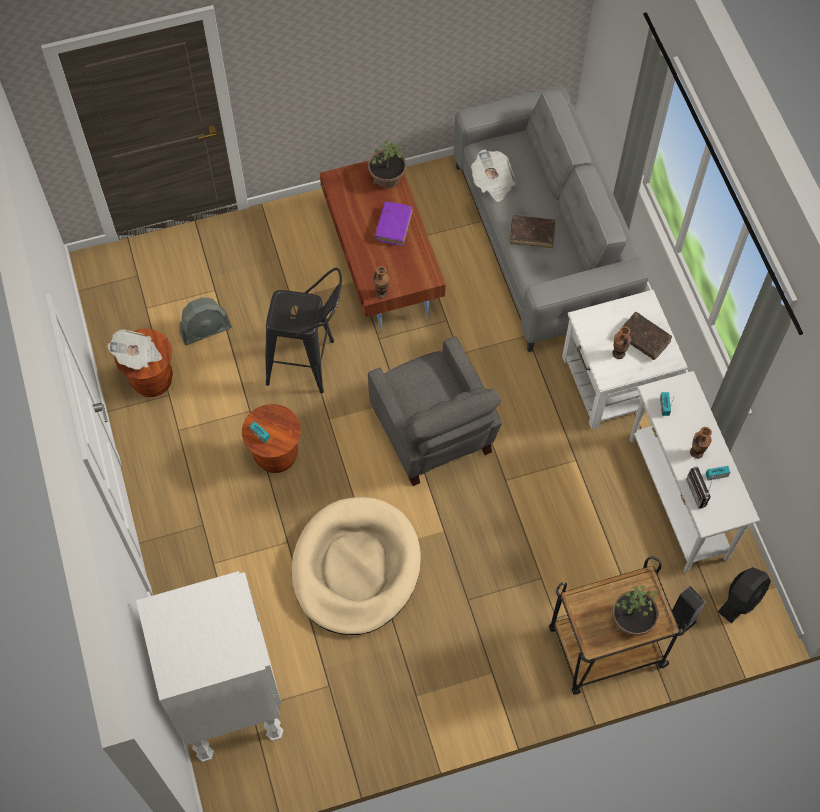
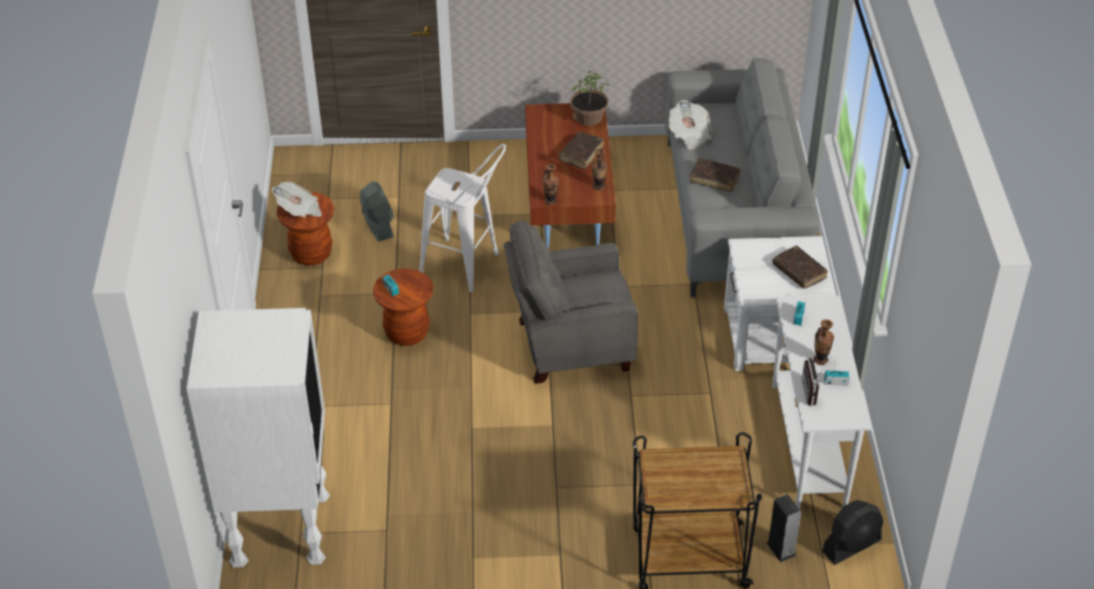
camera: 15 degrees right, 20 degrees down
(206, 330) = (378, 225): grey fan -> grey fan turned 105 degrees counterclockwise
(309, 364) = (467, 268): black stool -> white stool
(356, 568) = (451, 438): beige dog bed -> none
(393, 226) = (581, 154): purple book -> brown book
(433, 434) = (570, 345): grey armchair -> grey armchair turned 90 degrees clockwise
(618, 353) = (769, 278): vase -> vase (599, 186)
(632, 620) = (707, 488): potted plant -> none

